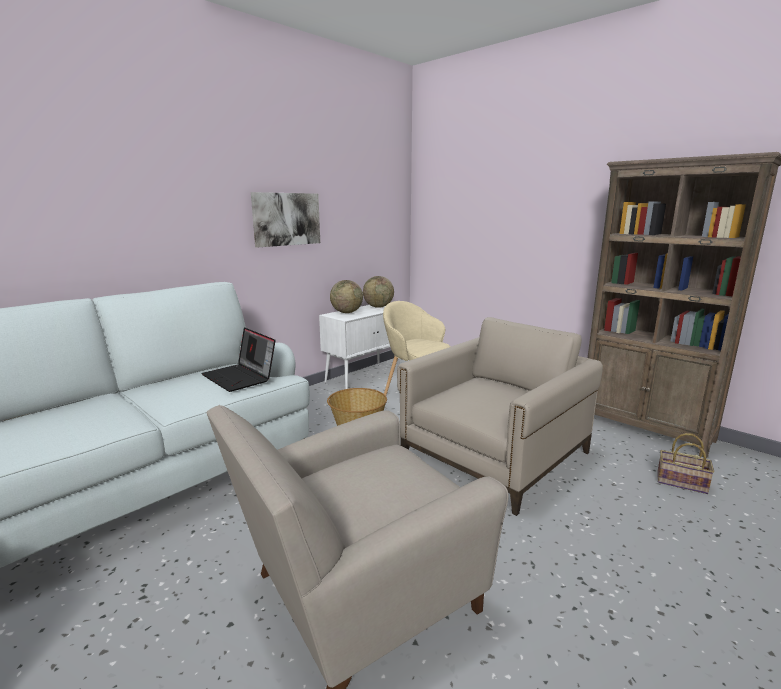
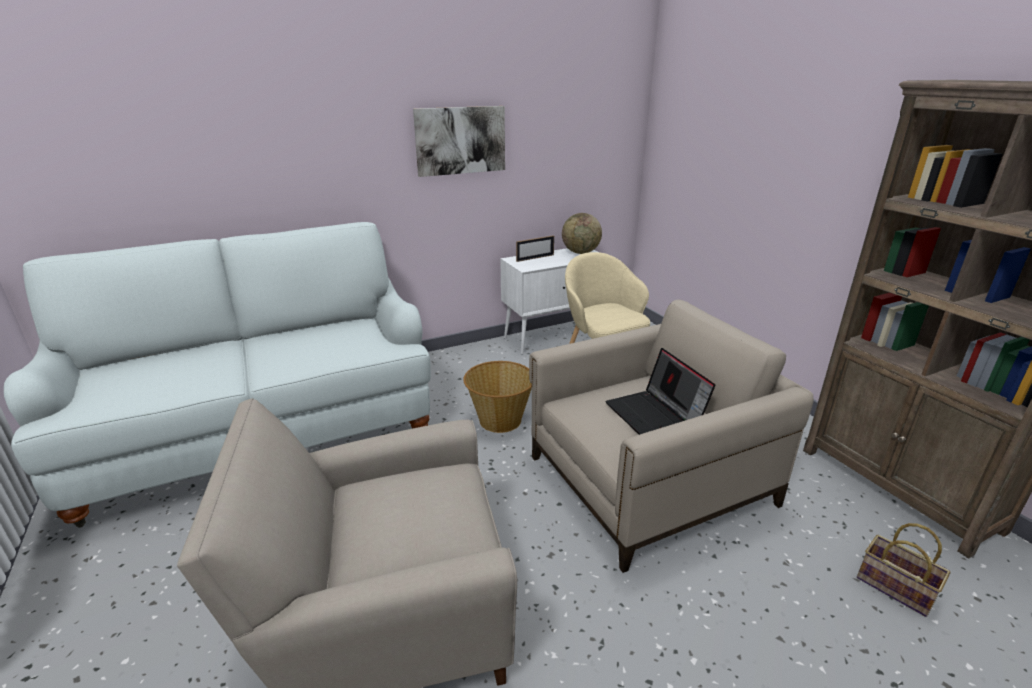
camera: 20 degrees right, 10 degrees up
(240, 377) = (356, 341): laptop -> laptop (655, 417)
(347, 312) = (535, 258): globe -> picture frame

